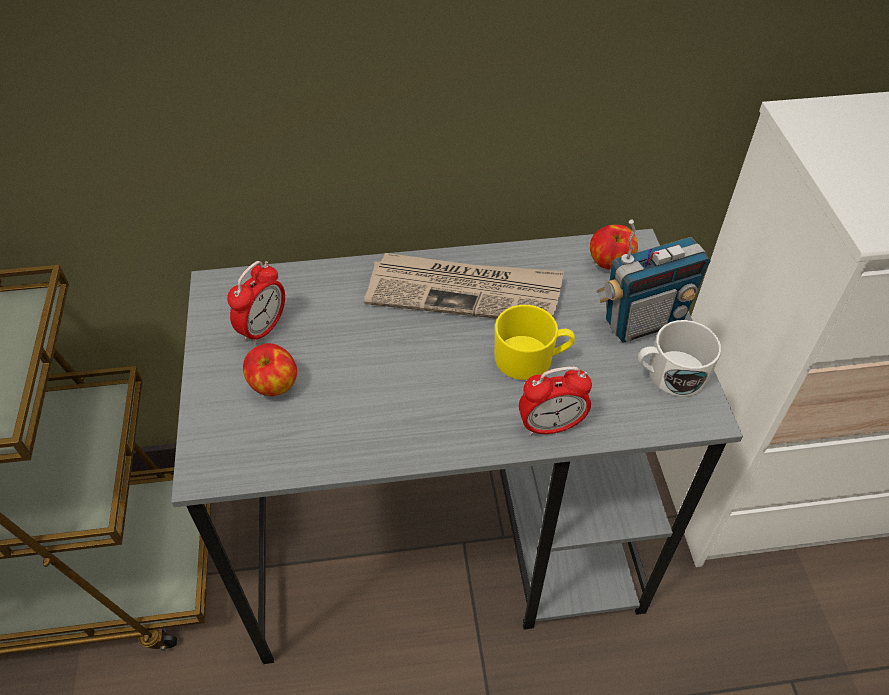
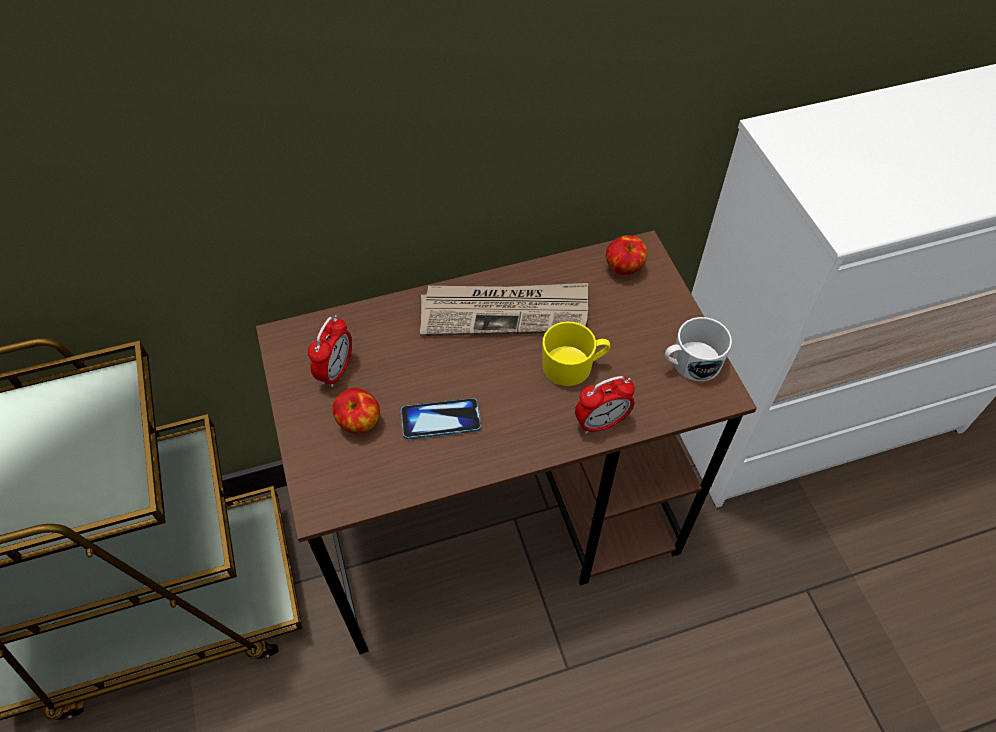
camera: 10 degrees left, 5 degrees up
(365, 396) = (440, 420): none -> phone
(447, 542) = (500, 520): grey desk -> brown desk
(642, 322) = (660, 319): radio -> none

